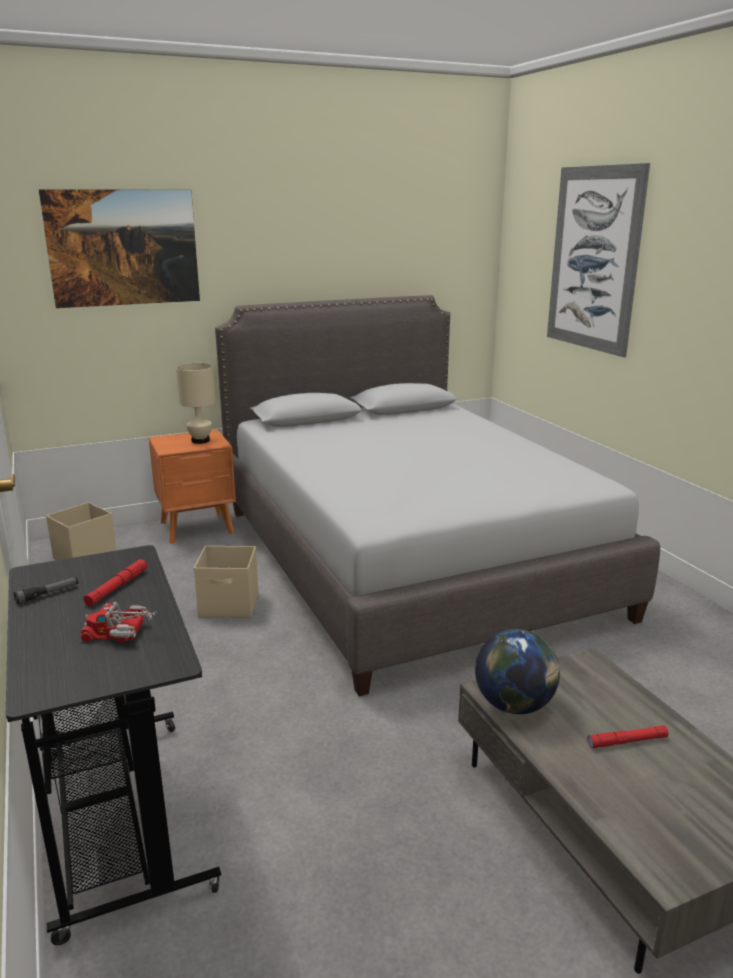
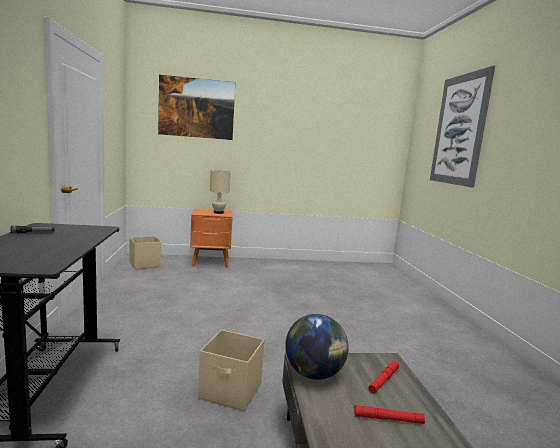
camera: 15 degrees right, 10 degrees down
(117, 587) = (72, 236): red flashlight -> red flashlight (383, 380)
(122, 633) = (42, 251): toy truck -> none
(230, 605) = (200, 298): beige storage box -> beige storage box (231, 392)
(408, 559) = (318, 295): grey bed -> none

